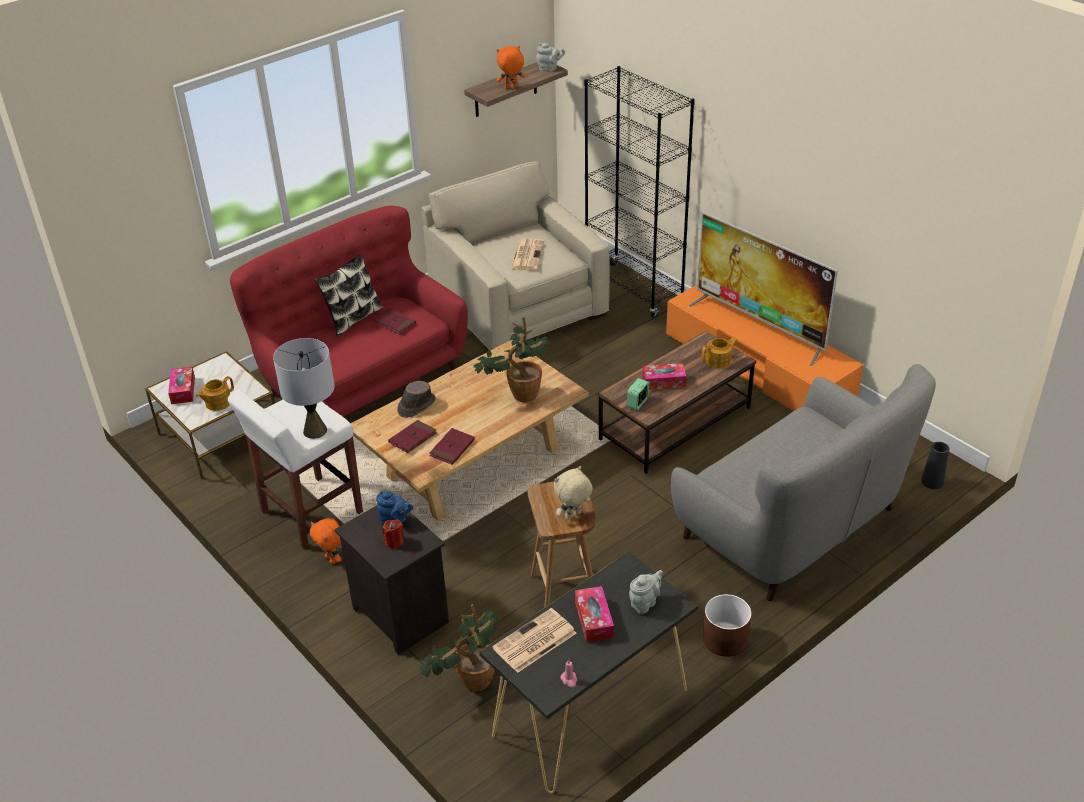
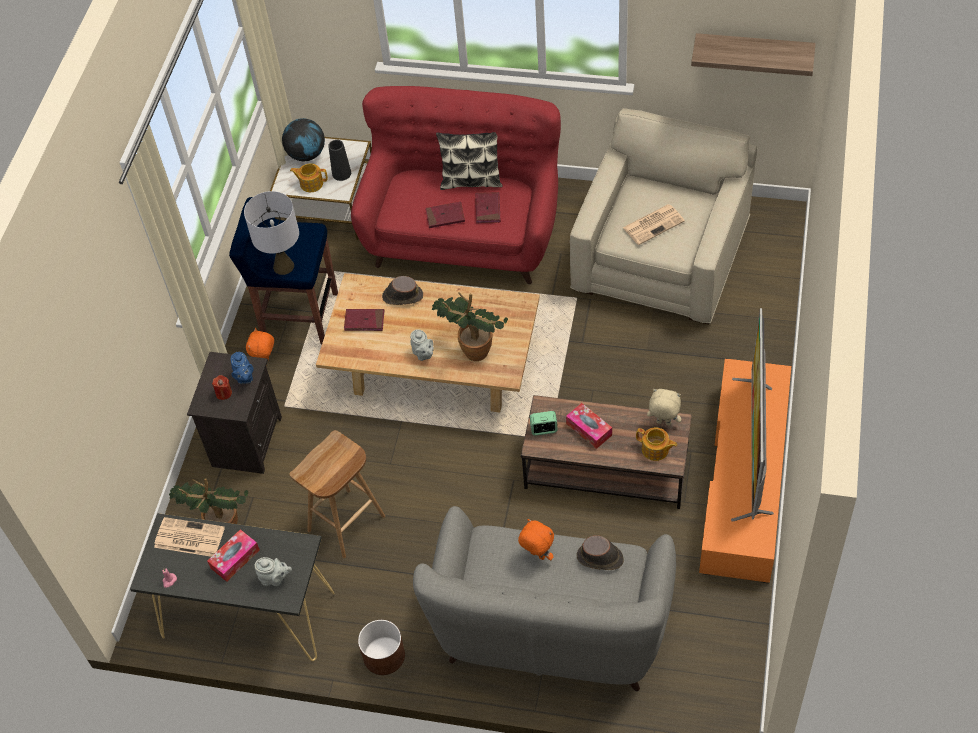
camera: 55 degrees right, 15 degrees up
(183, 390) = (306, 154): tissue box -> globe
(310, 513) = (298, 316): white stool -> blue stool
(452, 448) = (374, 352): red book -> red book (445, 216)
(511, 87) = (734, 59): orange plush toy -> orange plush toy (537, 556)
(549, 69) = (799, 59): grey teapot -> grey teapot (423, 354)
(573, 516) = (327, 478): beige plush toy -> beige plush toy (663, 423)
(634, 290) = (766, 320): black bookcase -> none
(794, 429) = (600, 558): none -> brown hat
(932, 481) = (705, 704): black vase -> black vase (341, 173)

